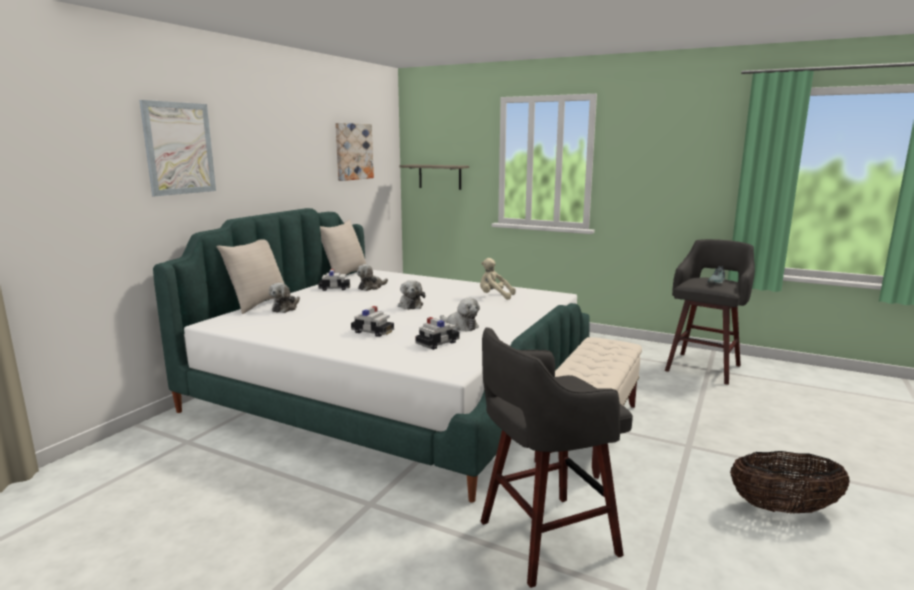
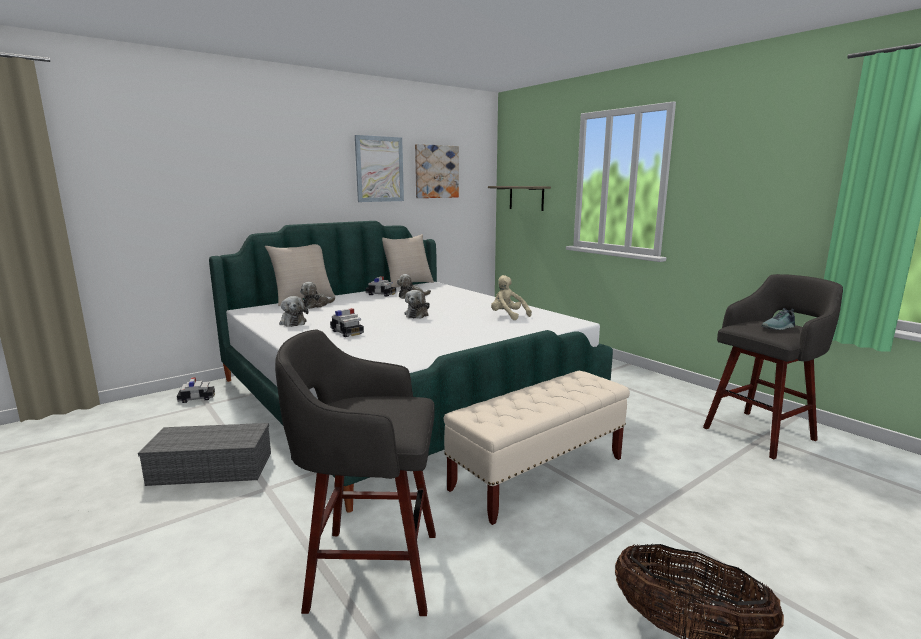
camera: 25 degrees right, 0 degrees up
(179, 148) = (242, 162): picture -> picture (379, 169)
(286, 501) = (213, 468): none -> grey storage box
(438, 343) = (382, 349): toy car -> toy car (197, 398)
(460, 326) = (428, 338): plush toy -> plush toy (293, 322)

